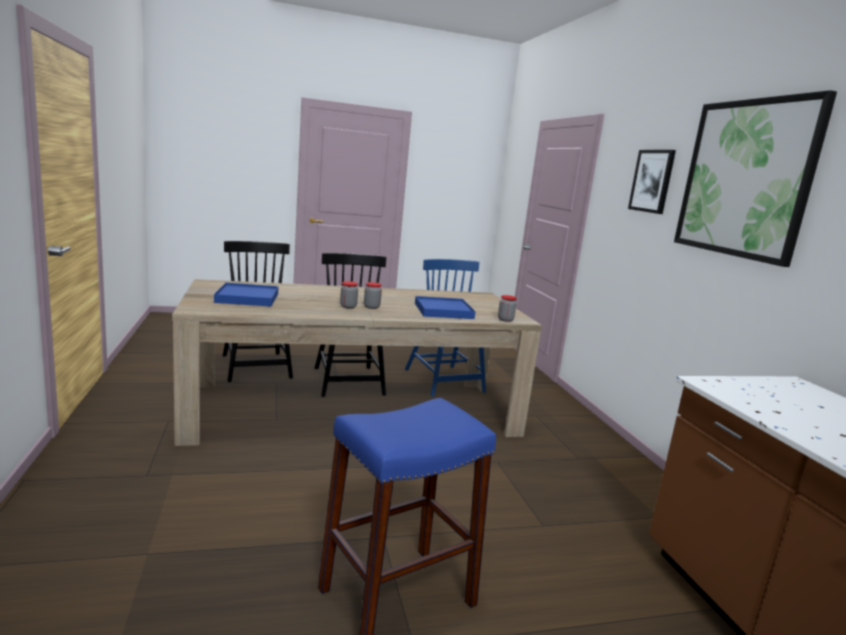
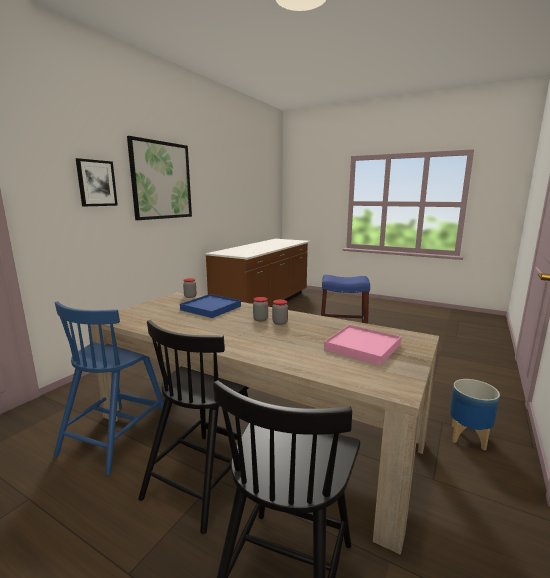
camera: 135 degrees left, 0 degrees up
(114, 466) = (468, 437): none -> planter
(247, 298) = (362, 347): blue tray -> pink tray

